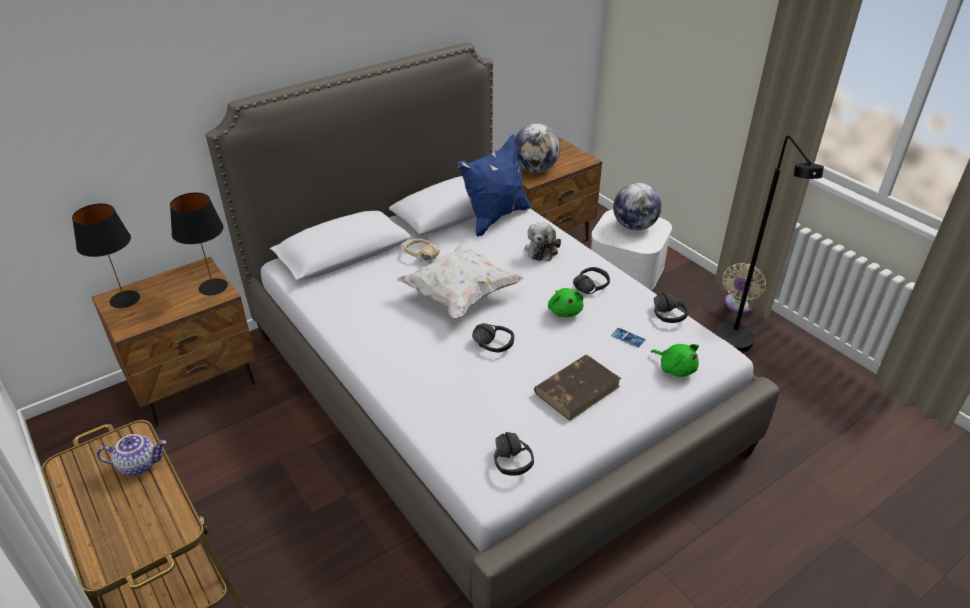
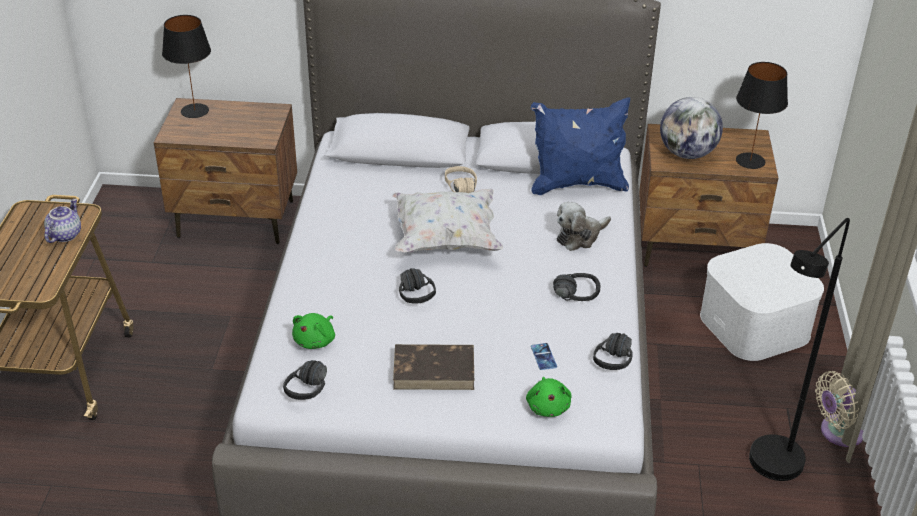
camera: 40 degrees right, 0 degrees up
(139, 464) = (64, 235): teapot -> teapot turned 105 degrees counterclockwise
(213, 287) = (263, 131): black table lamp -> black table lamp (750, 161)
(565, 311) = (519, 302): green plush toy -> green plush toy (316, 341)
(634, 226) = (773, 274): globe -> none

